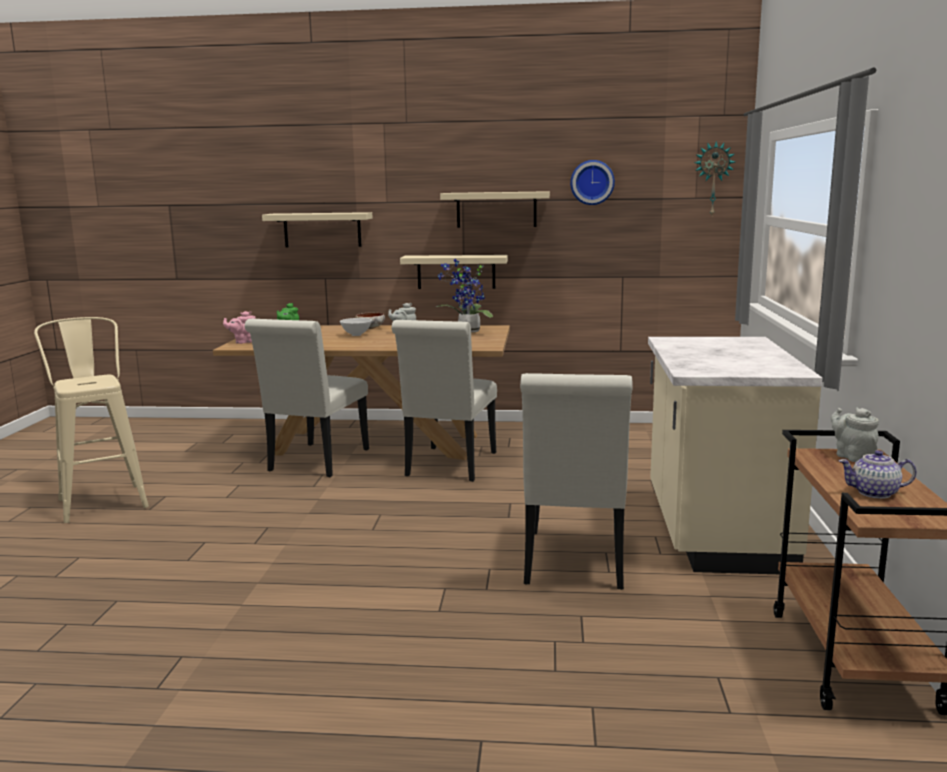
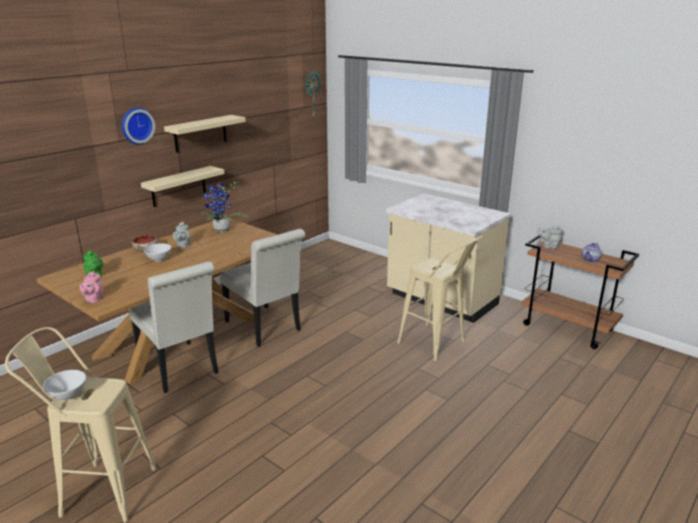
camera: 55 degrees left, 10 degrees up
(78, 379) = (67, 396): none -> white bowl
(322, 230) = (68, 176): beige shelf -> none
(574, 564) = (437, 345): white chair -> beige stool
(592, 182) = (254, 104): wall clock -> wall clock (136, 125)

